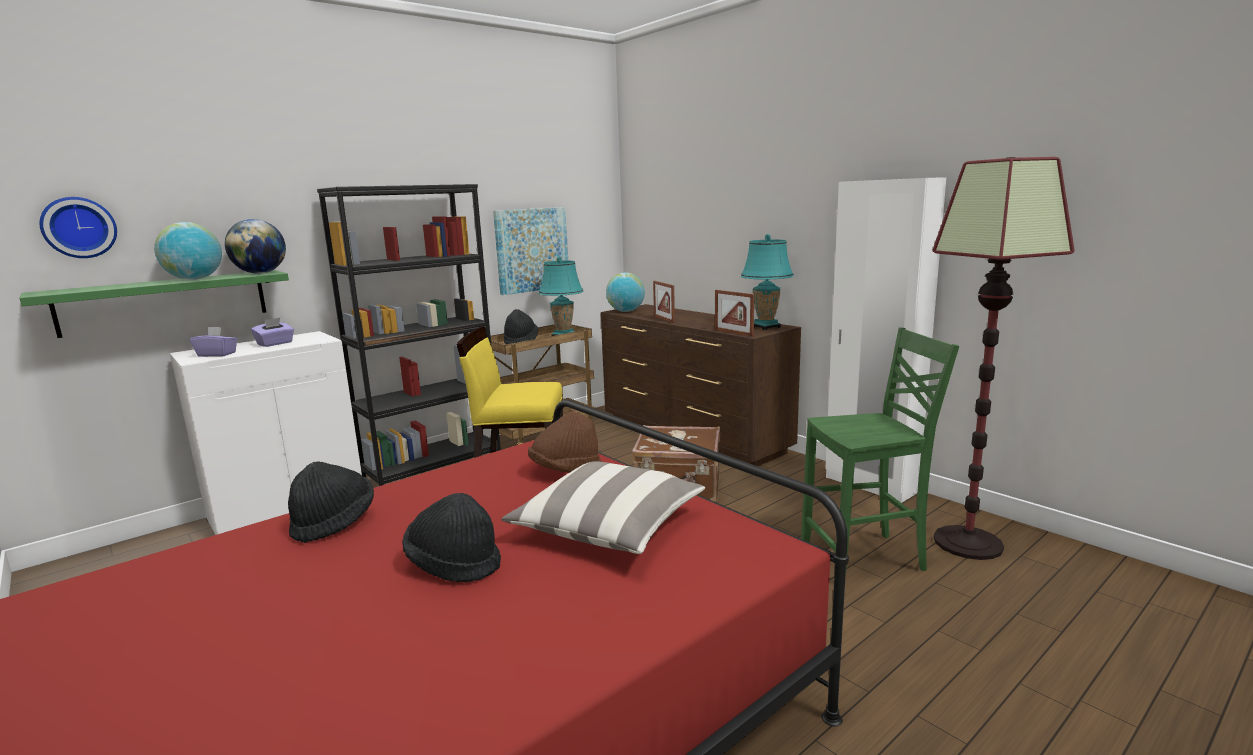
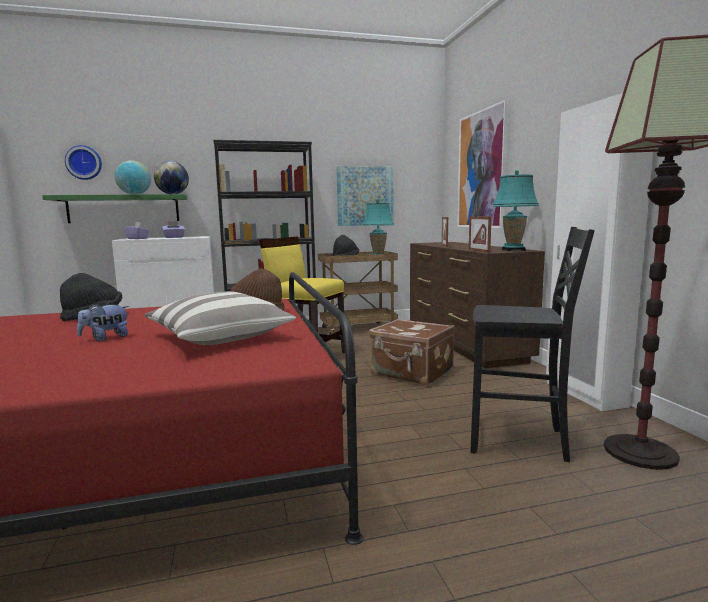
camera: 25 degrees right, 5 degrees down
(454, 564) = (106, 338): black hat -> plush toy
(626, 311) = (428, 243): globe -> none
(694, 219) = (482, 170): none -> picture
(865, 558) = (519, 441): green chair -> black chair

